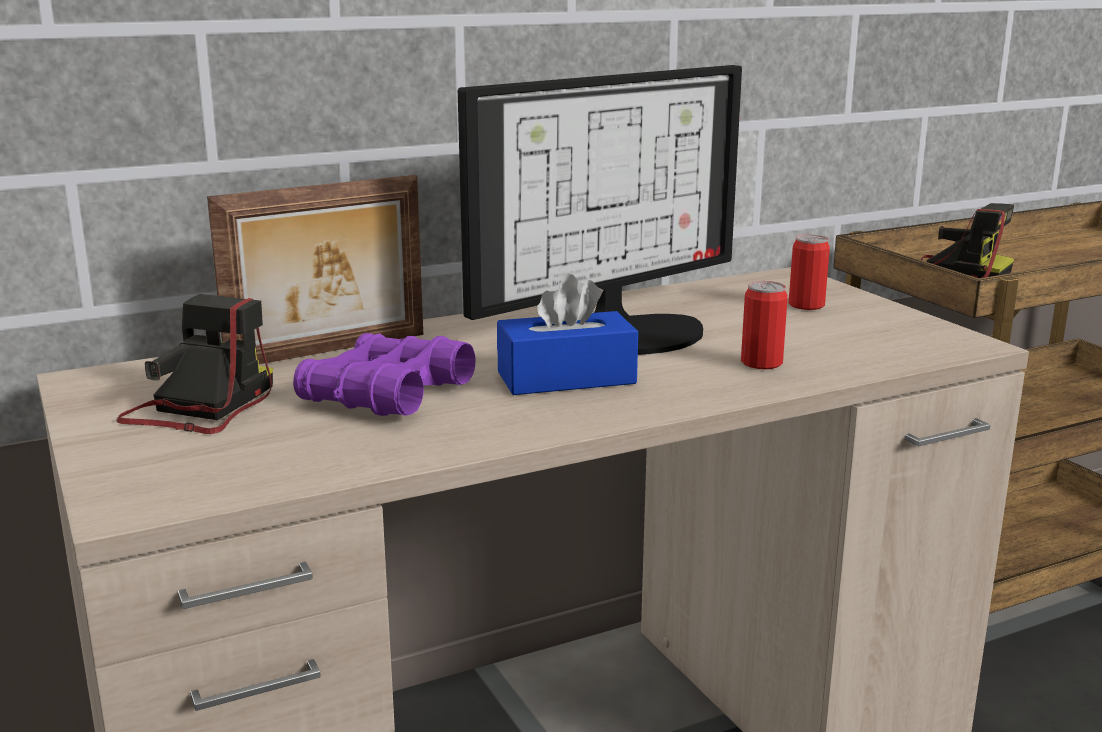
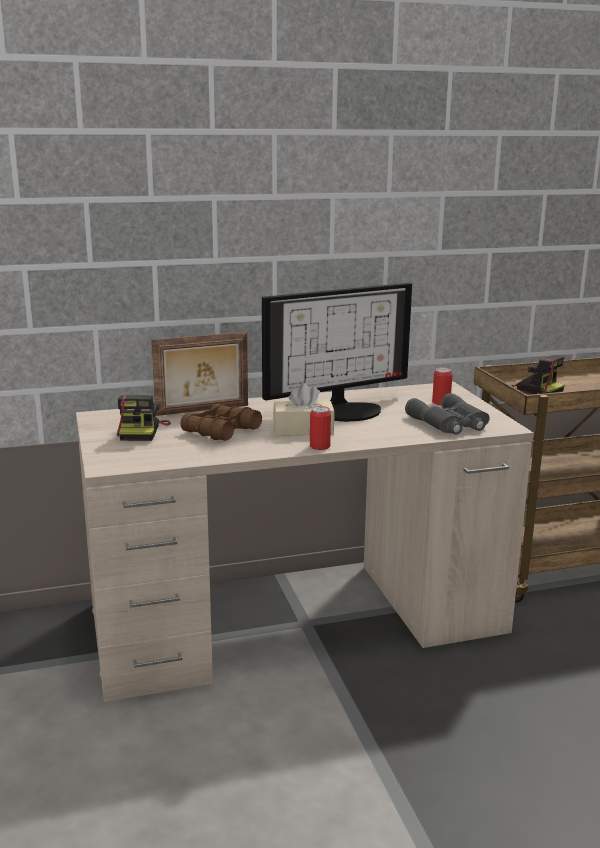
camera: 10 degrees right, 0 degrees up
(202, 407) = (142, 431): camera -> camera turned 150 degrees clockwise
(386, 394) = (221, 431): purple binoculars -> brown binoculars
(566, 378) = (303, 429): blue tissue box -> beige tissue box
(761, 363) = (397, 429): can -> can (319, 446)
(854, 344) = (449, 423): none -> grey binoculars

